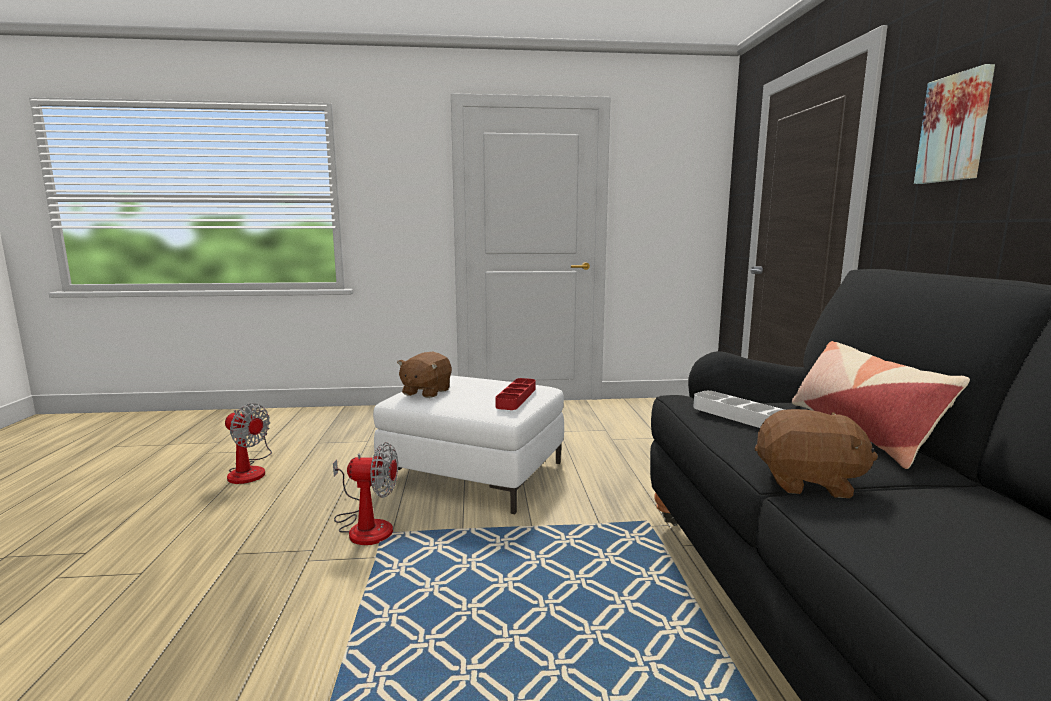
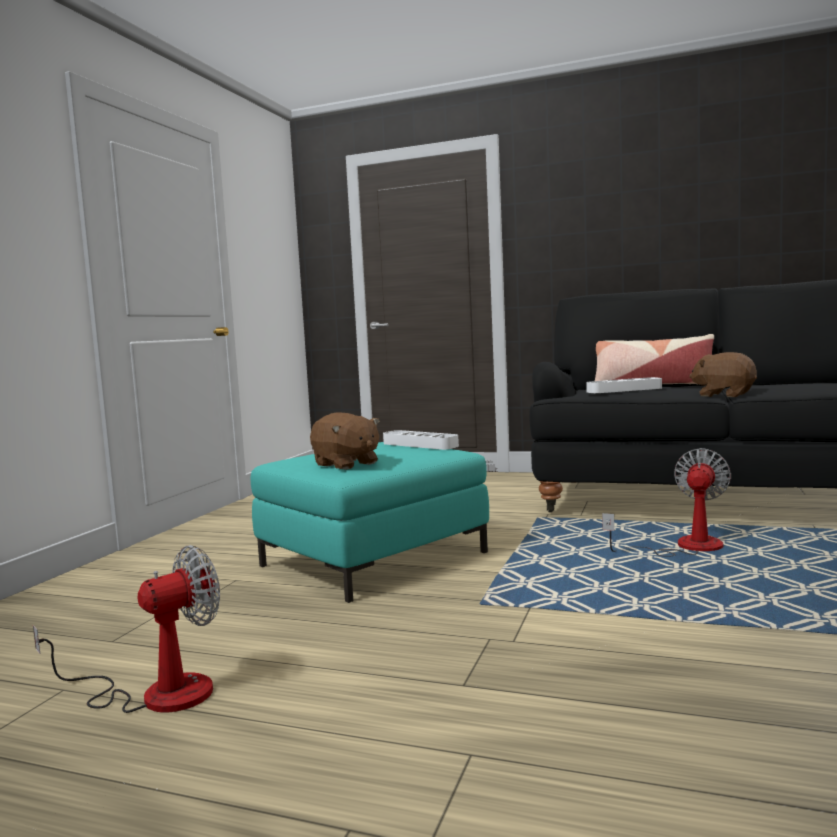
camera: 65 degrees left, 5 degrees down
(365, 526) = (454, 612): fan -> fan (684, 547)
(474, 474) = (375, 559): white ottoman -> turquoise ottoman
(516, 398) = (420, 445): red tray -> white tray
(808, 483) = (724, 395): brown plush toy -> brown plush toy turned 90 degrees counterclockwise
(956, 128) = (577, 211): picture -> none

